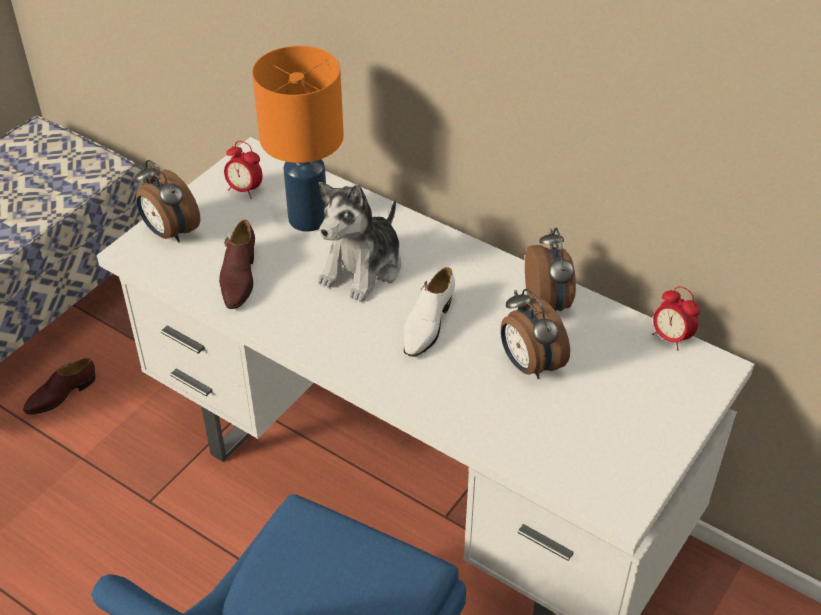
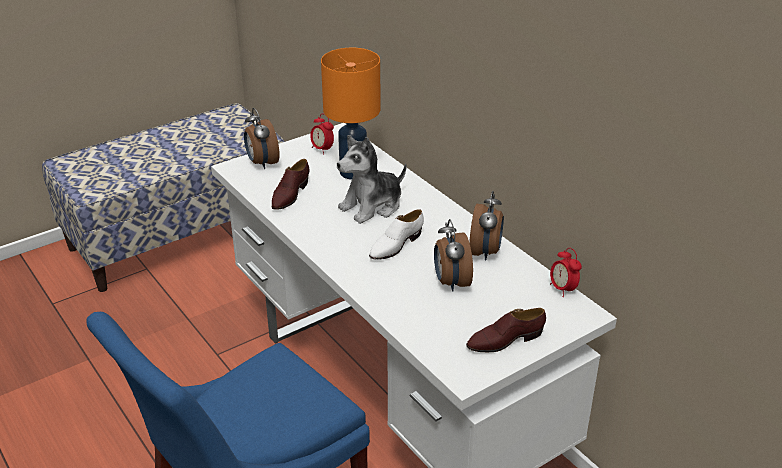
camera: 20 degrees right, 10 degrees down
(61, 394) = (193, 280): brown shoe -> brown shoe (505, 340)

